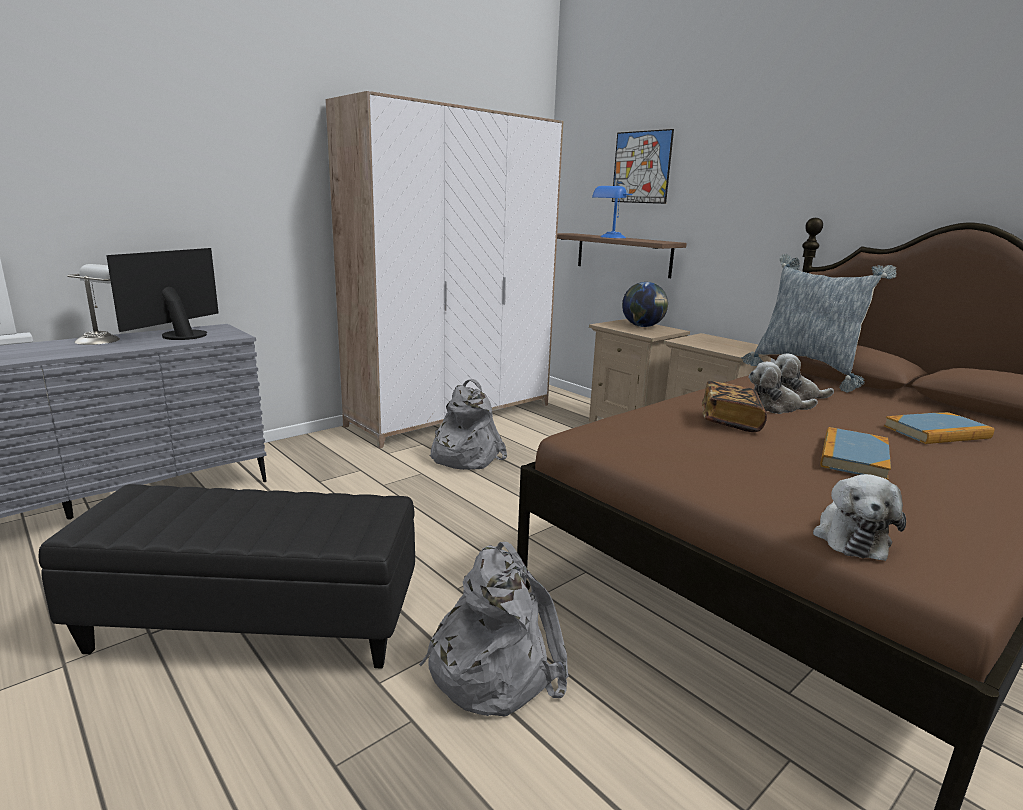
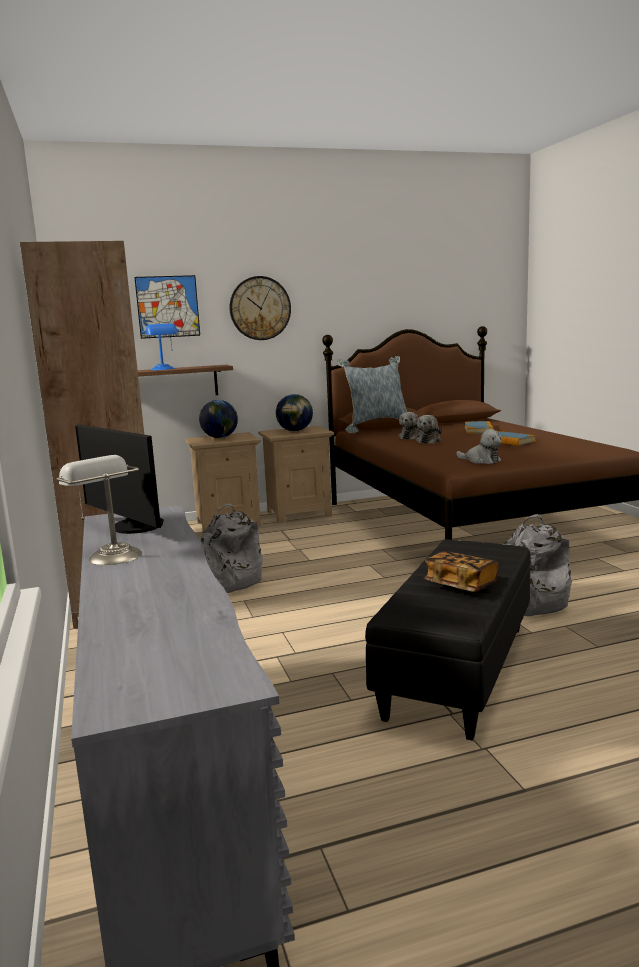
camera: 65 degrees left, 5 degrees down
(722, 344) = (295, 431): none -> globe
(730, 421) = (452, 447): book -> book (461, 585)
(739, 173) = (260, 308): none -> wall clock
(850, 537) = (587, 452): plush toy -> plush toy (481, 460)

